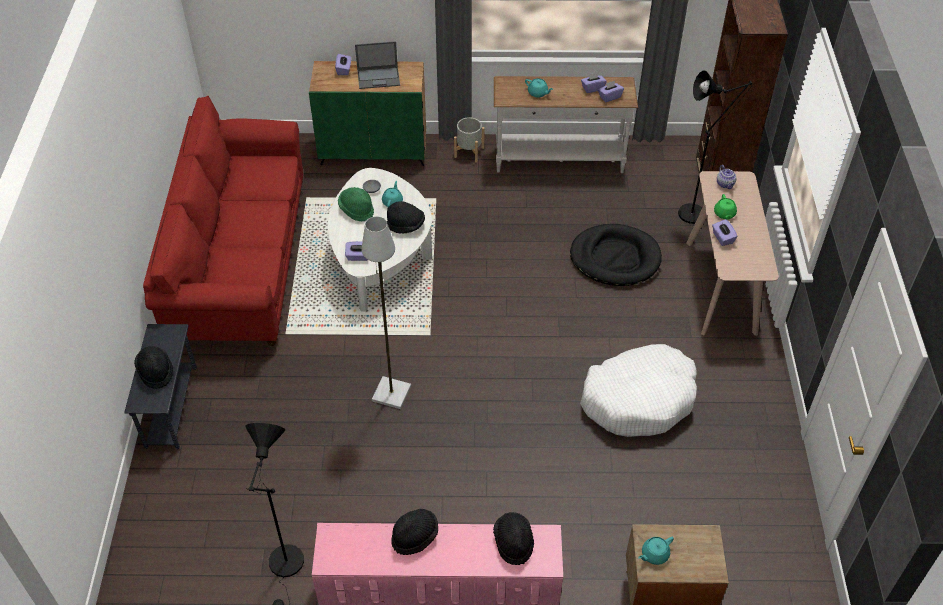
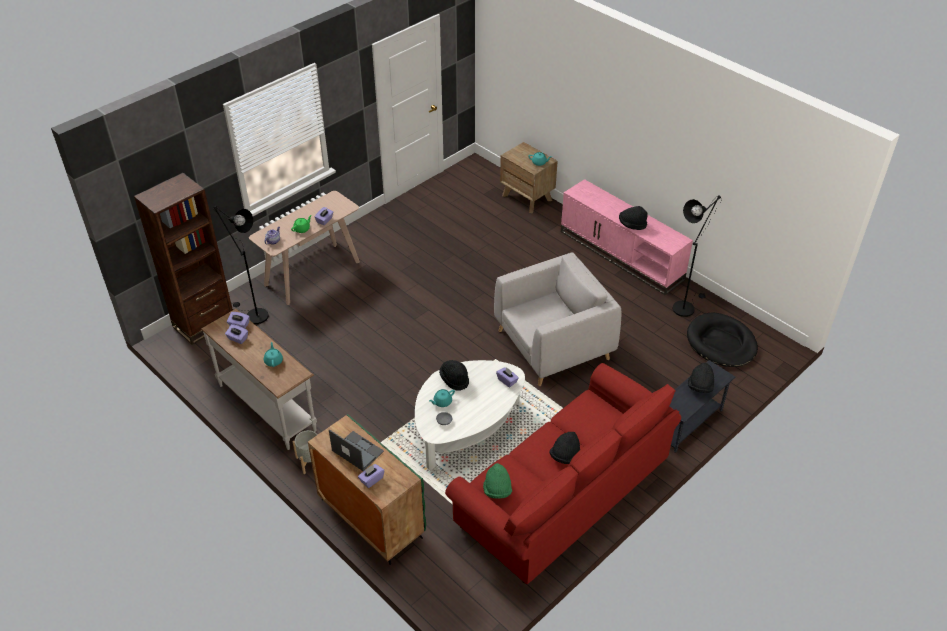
camera: 135 degrees left, 5 degrees down
(356, 210) = (471, 413): green hat -> green hat (497, 489)
(390, 394) = (553, 344): grey floor lamp -> grey armchair
(513, 543) = (591, 198): black hat -> black hat (565, 455)
(615, 258) = (337, 325): black dog bed -> black dog bed (721, 343)
(639, 399) = (433, 259): white dog bed -> none

